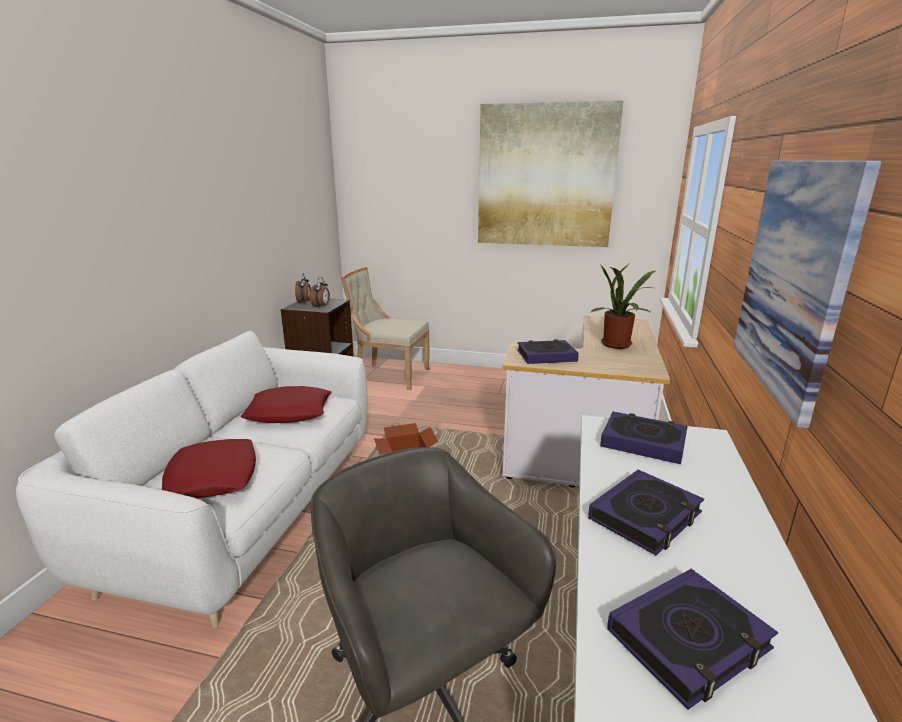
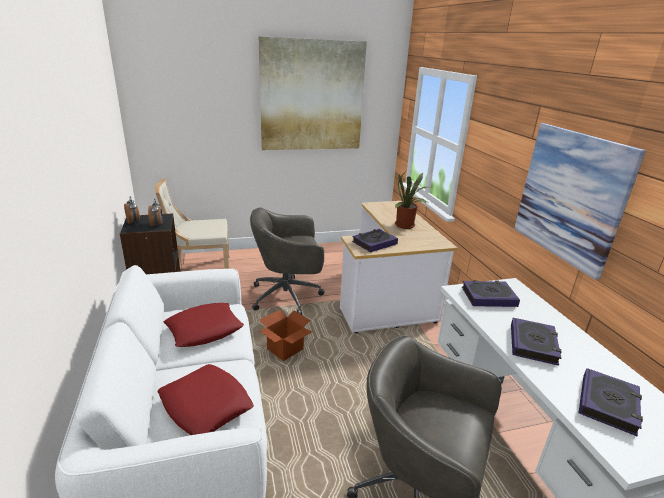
camera: 30 degrees left, 5 degrees up
(460, 420) = (288, 296): none -> grey office chair

